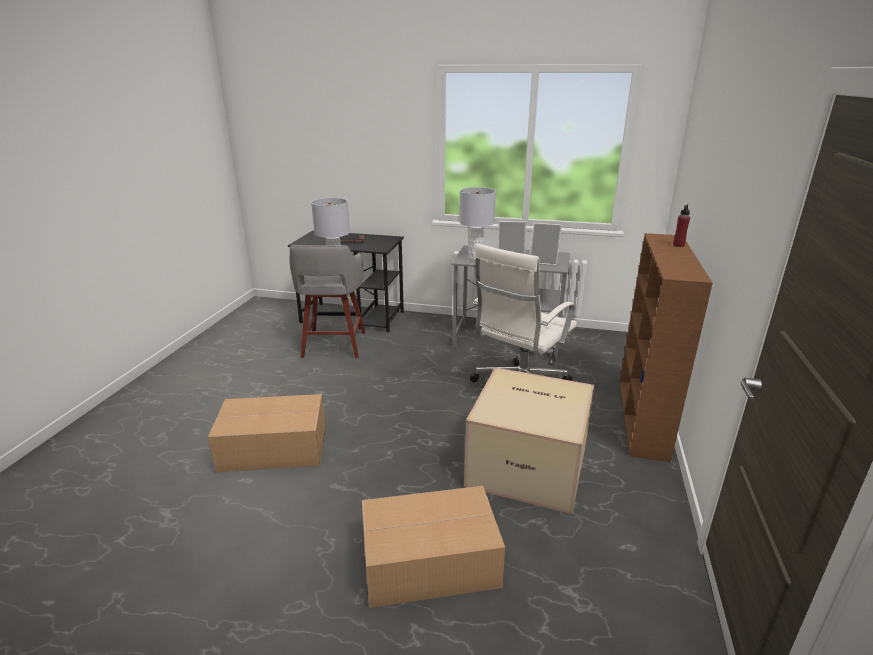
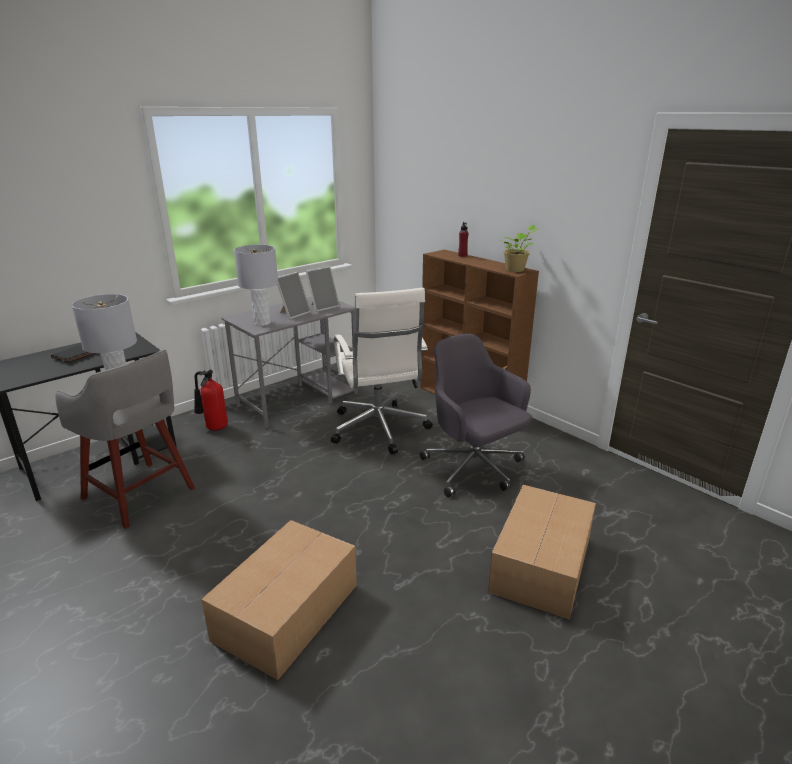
camera: 55 degrees left, 0 degrees up
(427, 330) = (213, 428): none -> fire extinguisher
(529, 465) = (474, 469): cardboard box -> grey office chair
(686, 273) = (516, 270): none -> potted plant

